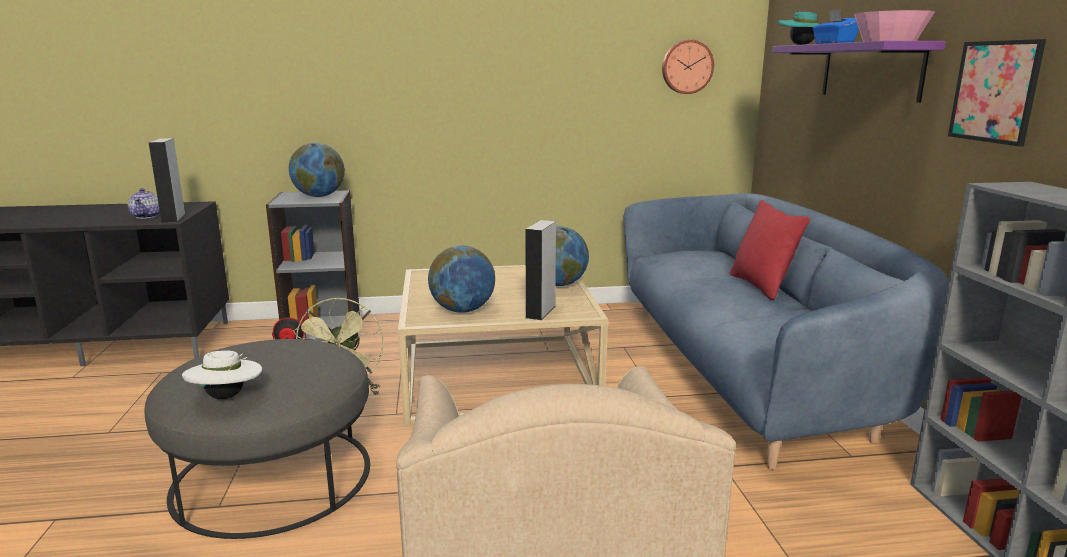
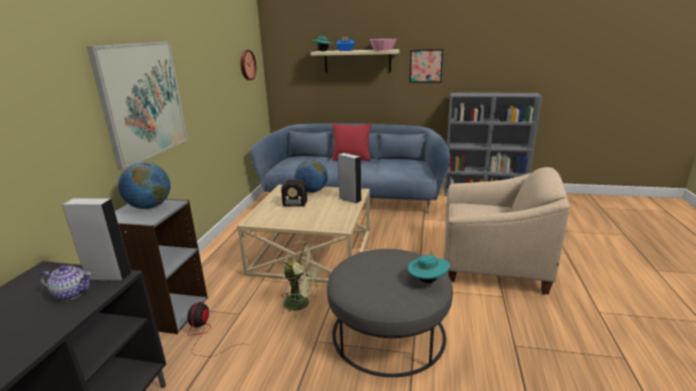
camera: 70 degrees left, 5 degrees up
(226, 397) = (427, 280): white hat -> turquoise hat
(393, 83) = (143, 101): none -> picture
(462, 310) = (332, 216): globe -> none
(499, 279) = (287, 202): none -> radio
(870, 71) = (357, 61): purple shelf -> beige shelf

